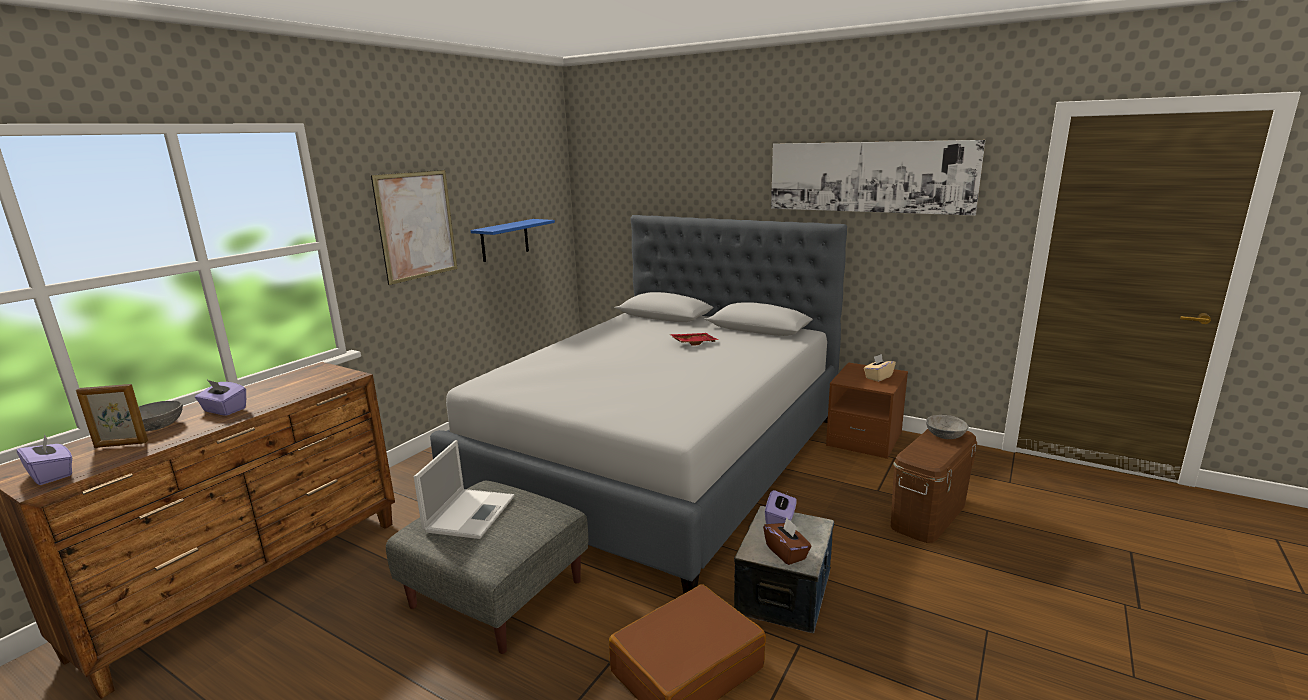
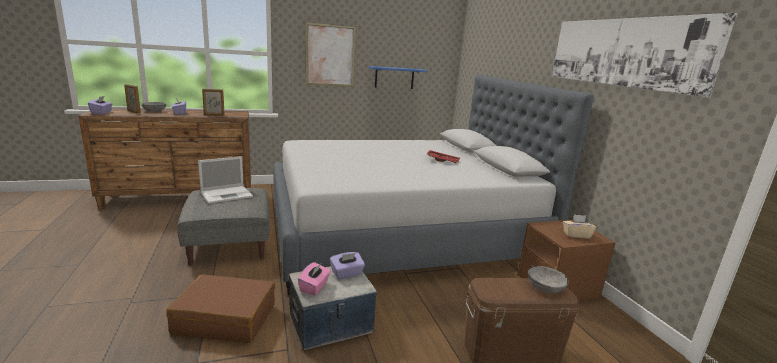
camera: 40 degrees right, 0 degrees up
(300, 389) = (214, 115): none -> picture frame
(786, 552) = (314, 287): brown tissue box -> pink tissue box

